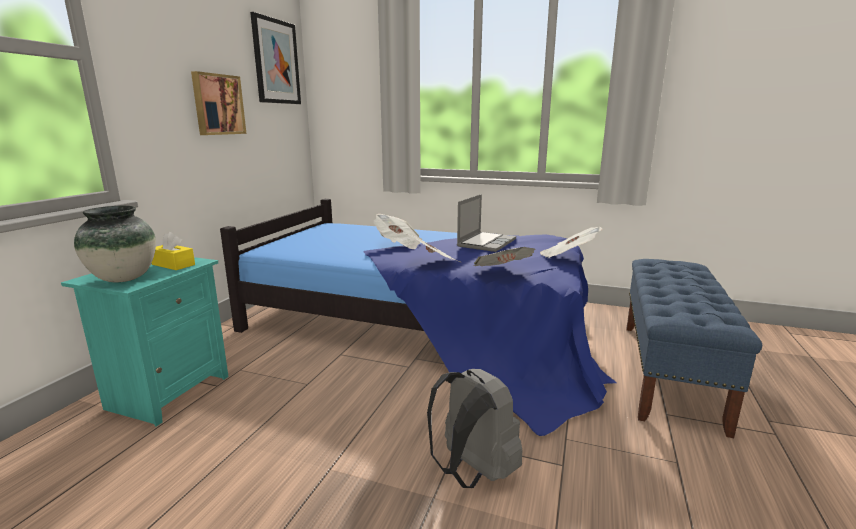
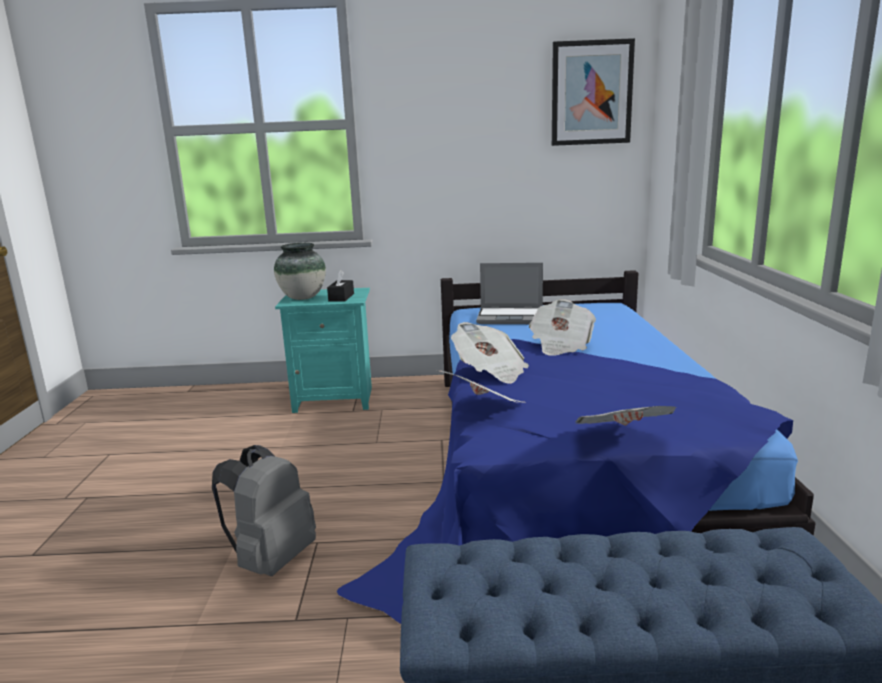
camera: 70 degrees right, 0 degrees up
(173, 264) = (341, 297): yellow tissue box -> black tissue box
(217, 104) = (485, 153): picture -> none
(486, 243) = (633, 382): laptop -> laptop (511, 317)

